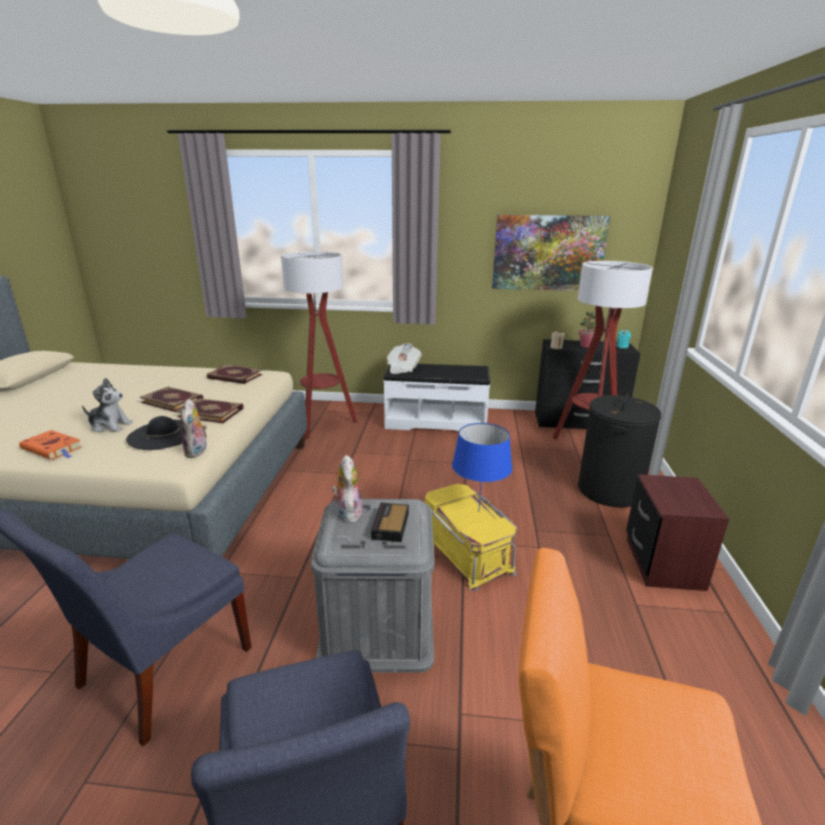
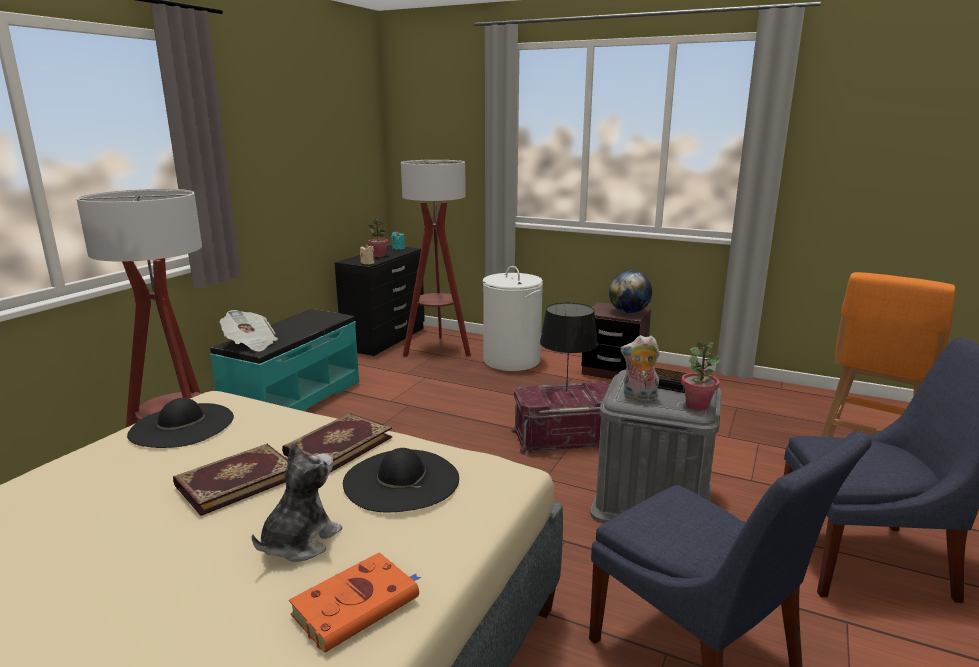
camera: 70 degrees left, 5 degrees down
(197, 452) = (476, 458): plush toy -> none
(234, 377) = (182, 425): book -> black hat
(342, 548) = (697, 405): none -> potted plant
(436, 422) = (293, 400): white bench -> turquoise bench
(467, 551) = (564, 437): yellow storage box -> red storage box
(478, 511) = (566, 391): blue table lamp -> black table lamp
(548, 253) = (319, 164): picture -> none
(609, 490) = (511, 360): black laundry basket -> white laundry basket
(685, 502) = (628, 312): none -> globe

